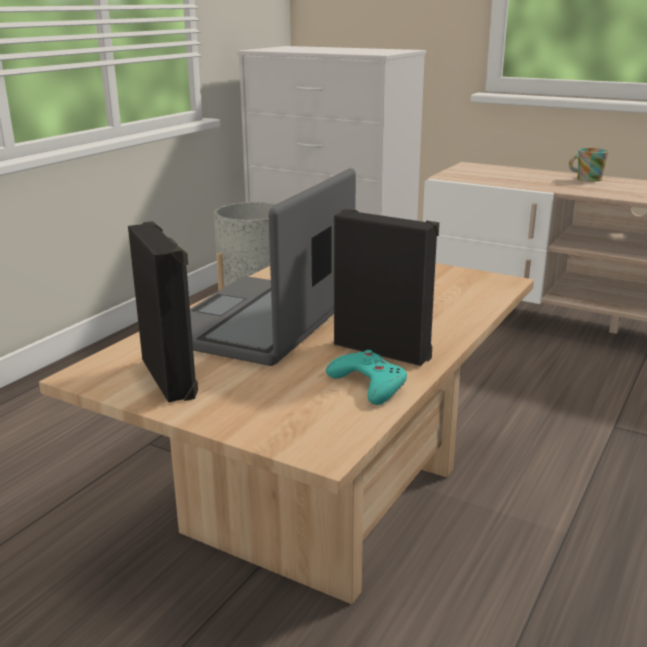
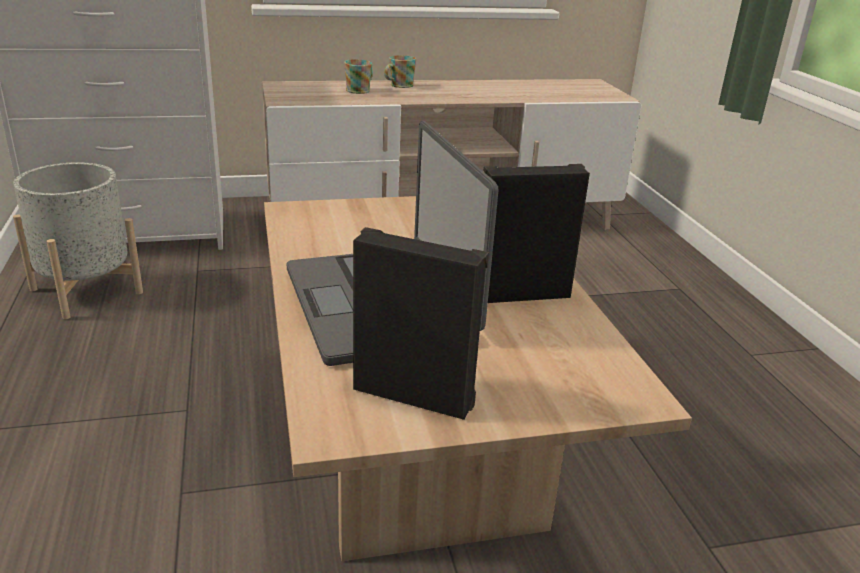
camera: 45 degrees left, 5 degrees up
(369, 384) = (566, 328): turquoise game controller -> none
(537, 178) = (360, 90): none -> mug

